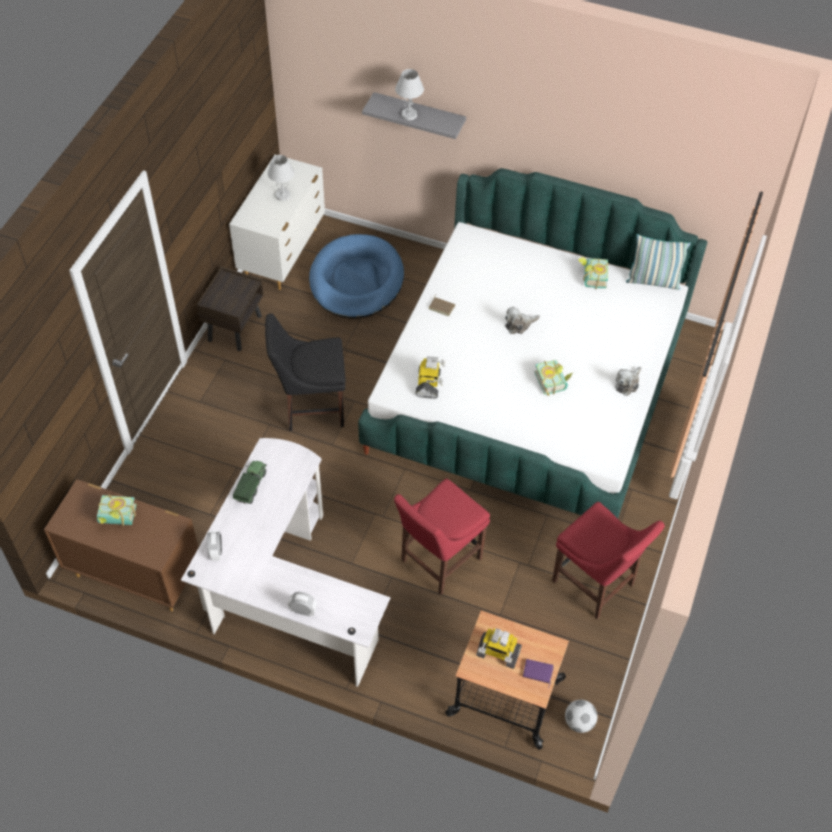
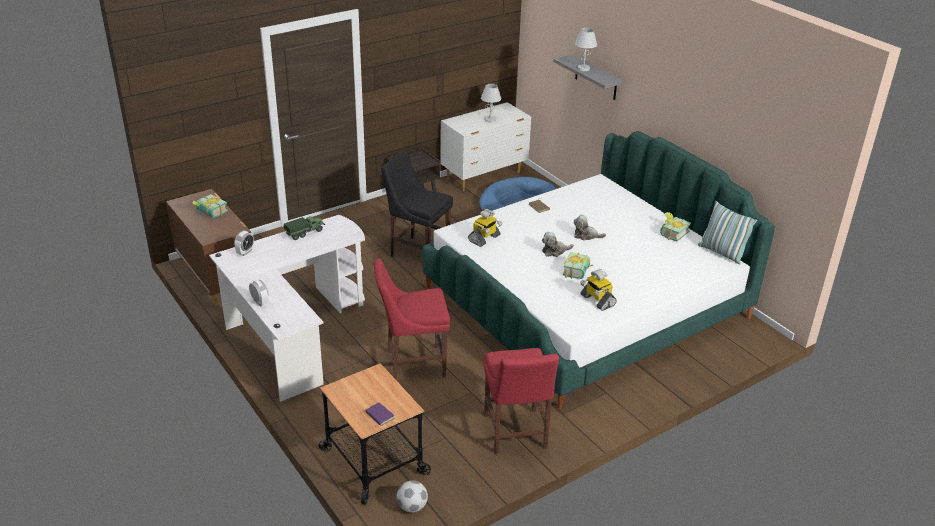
camera: 35 degrees right, 20 degrees down
(498, 653) = (363, 391): toy robot -> toy robot (597, 300)
(627, 384) = (637, 296): plush toy -> plush toy (555, 251)

